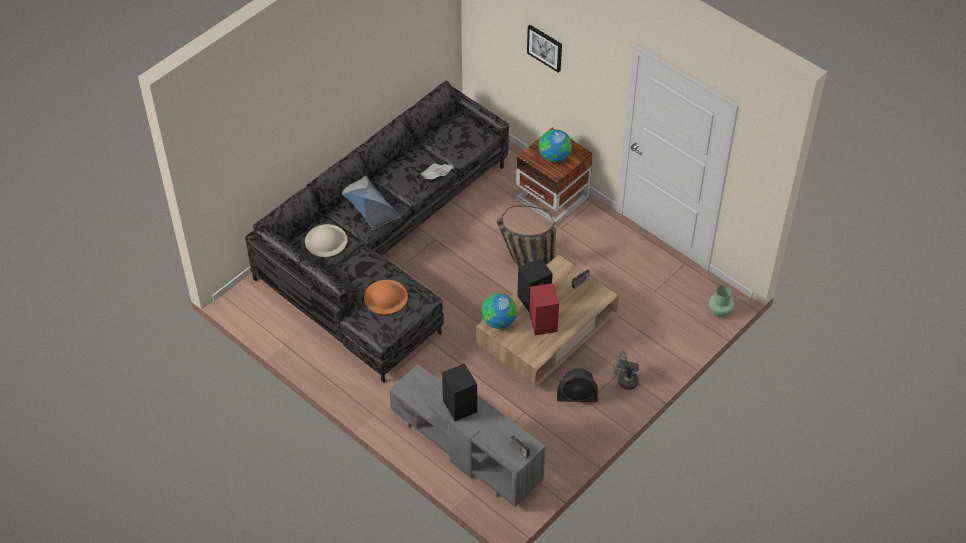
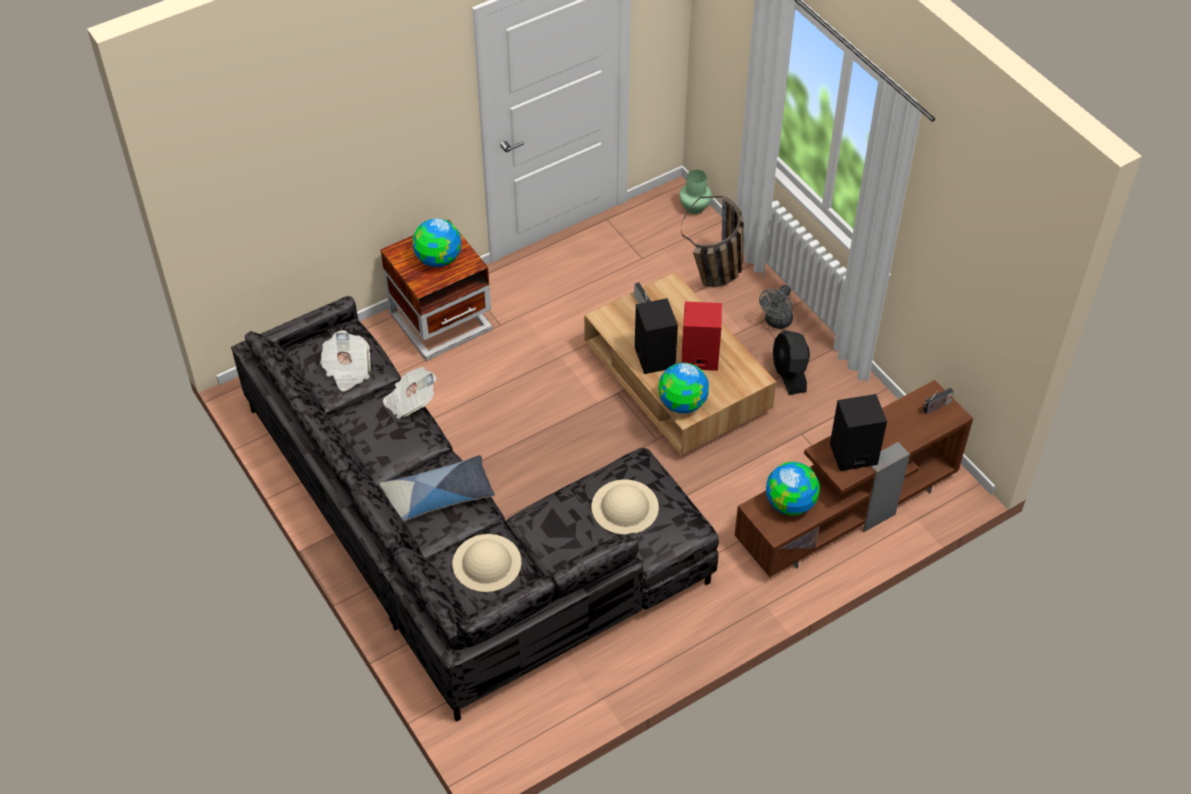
camera: 75 degrees left, 0 degrees up
(385, 297) = (625, 507): orange hat -> beige hat
(428, 392) = (790, 503): none -> globe
(452, 142) = (347, 370): none -> newspaper
(465, 448) = (845, 510): grey tv stand -> brown tv stand
(524, 262) = (545, 378): basket -> basket (716, 278)
(545, 47) = (339, 150): picture -> none
(577, 396) = (789, 374): black fan -> black fan turned 150 degrees clockwise

